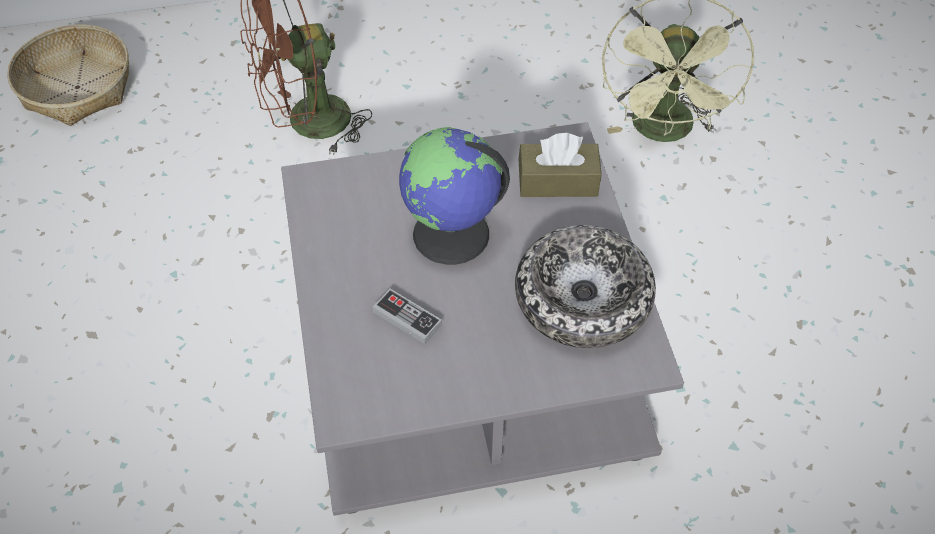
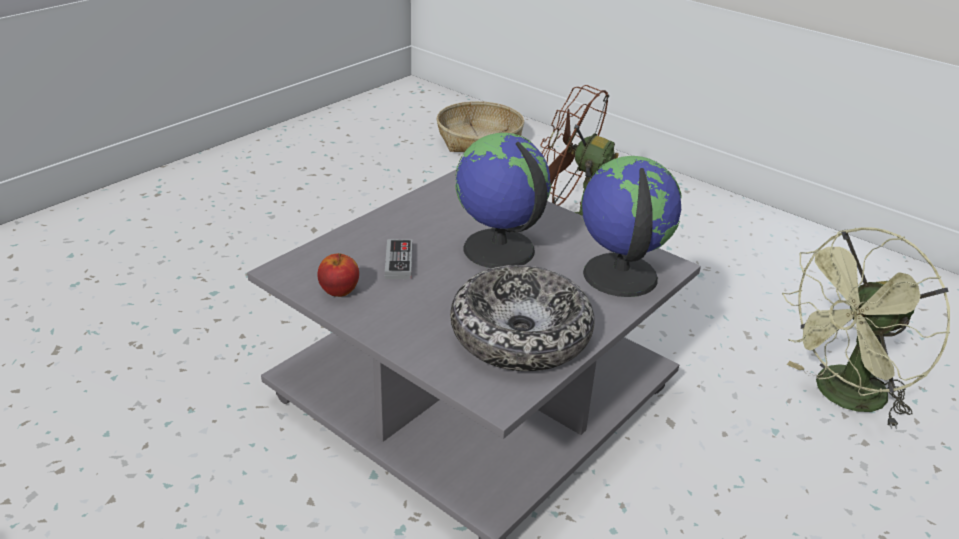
camera: 50 degrees right, 20 degrees down
(415, 389) = (339, 291): none -> apple
(558, 181) = (618, 275): brown tissue box -> globe

